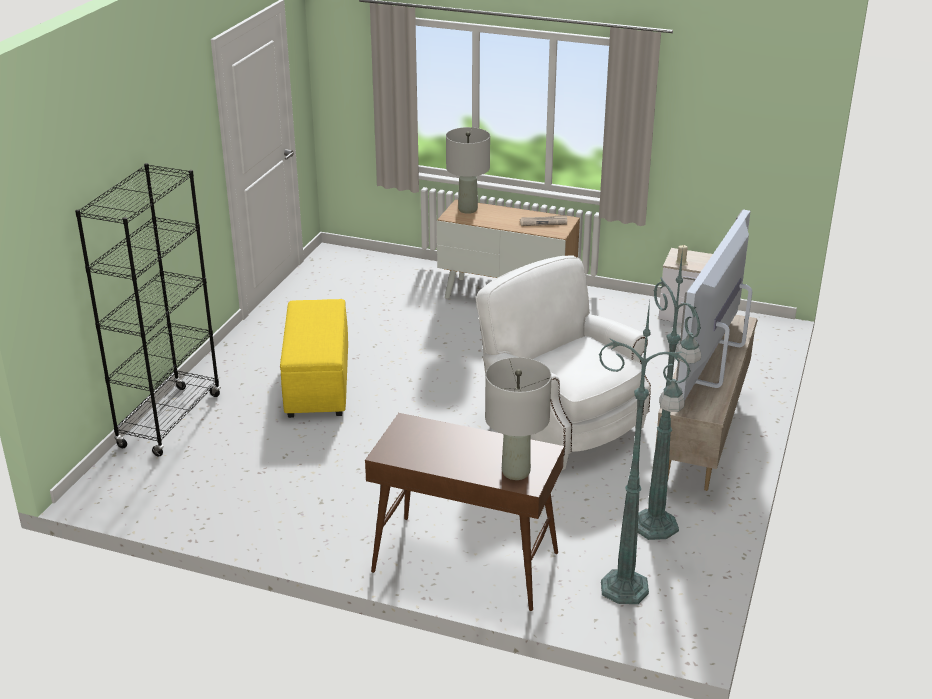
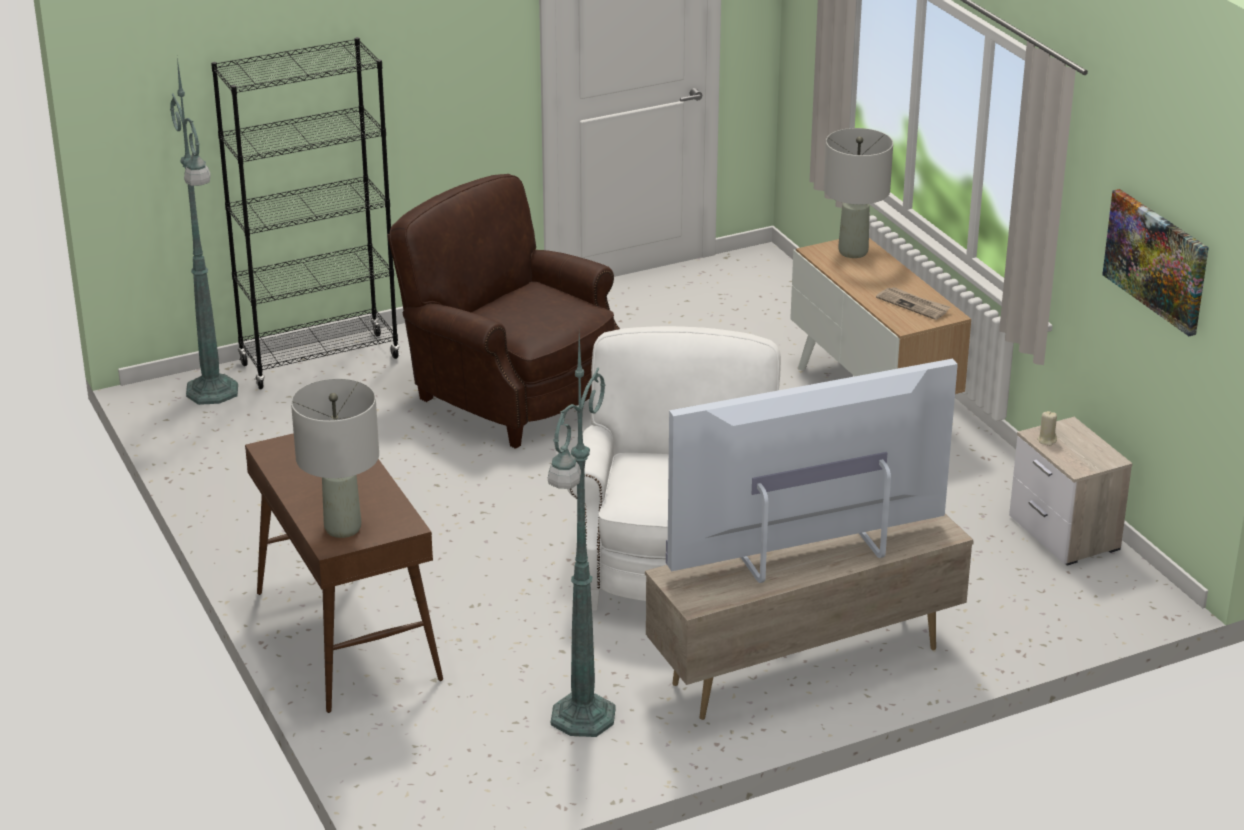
camera: 45 degrees right, 0 degrees up
(317, 381) = (510, 392): yellow ottoman -> brown armchair
(627, 588) = (446, 752): green floor lamp -> green floor lamp (212, 392)
(736, 130) = (1157, 260): none -> picture

